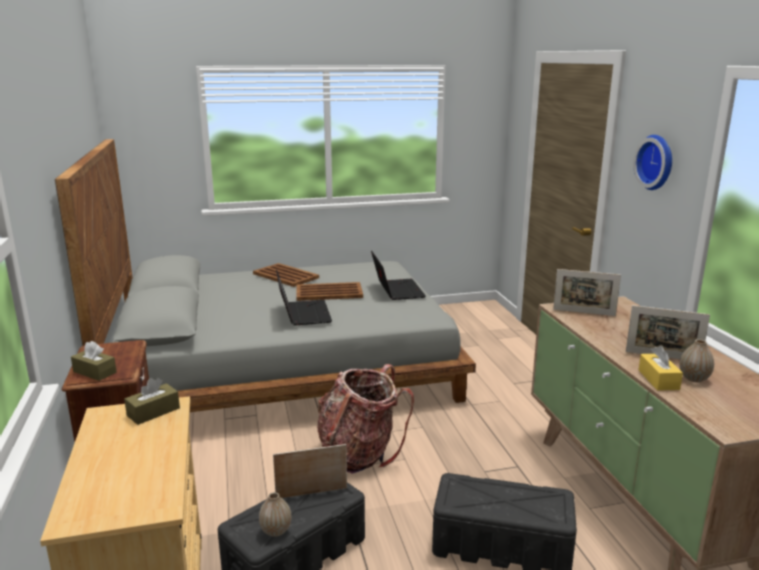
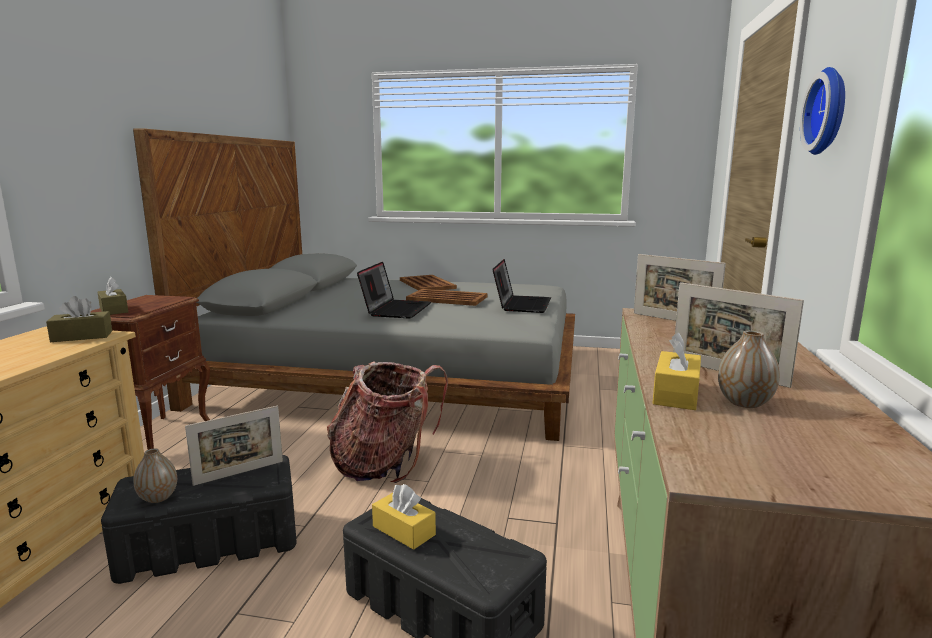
camera: 25 degrees right, 5 degrees down
(311, 493) = (239, 473): picture frame -> picture frame turned 135 degrees clockwise
(478, 500) = (404, 530): none -> yellow tissue box

